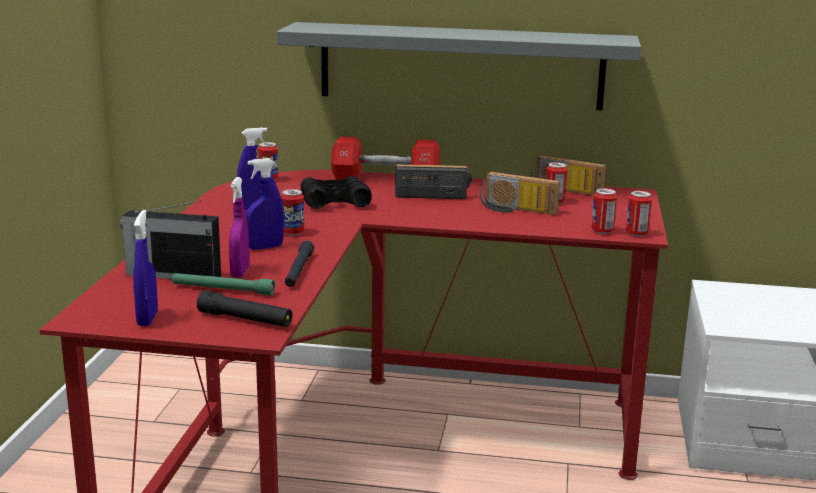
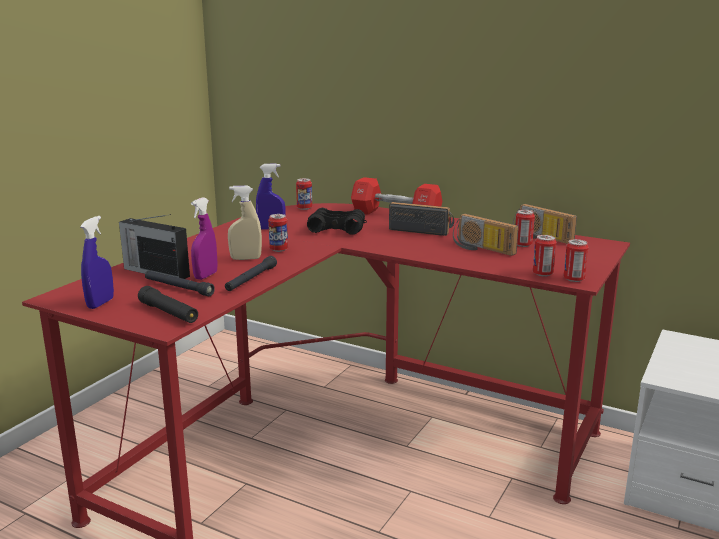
camera: 20 degrees right, 0 degrees up
(223, 290) = (178, 288): green flashlight -> black flashlight
(265, 247) = (245, 258): blue spray bottle -> beige spray bottle
(460, 66) = (464, 122): grey shelf -> none

